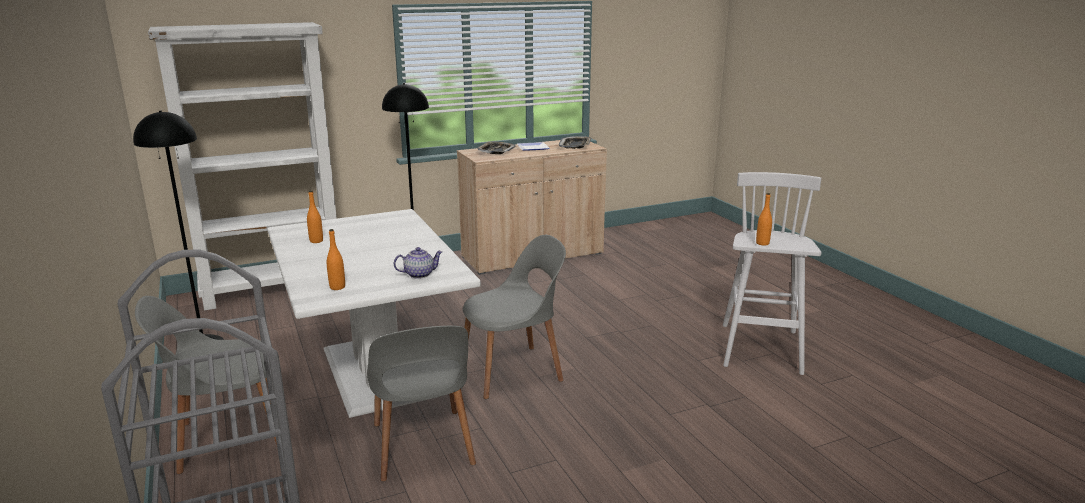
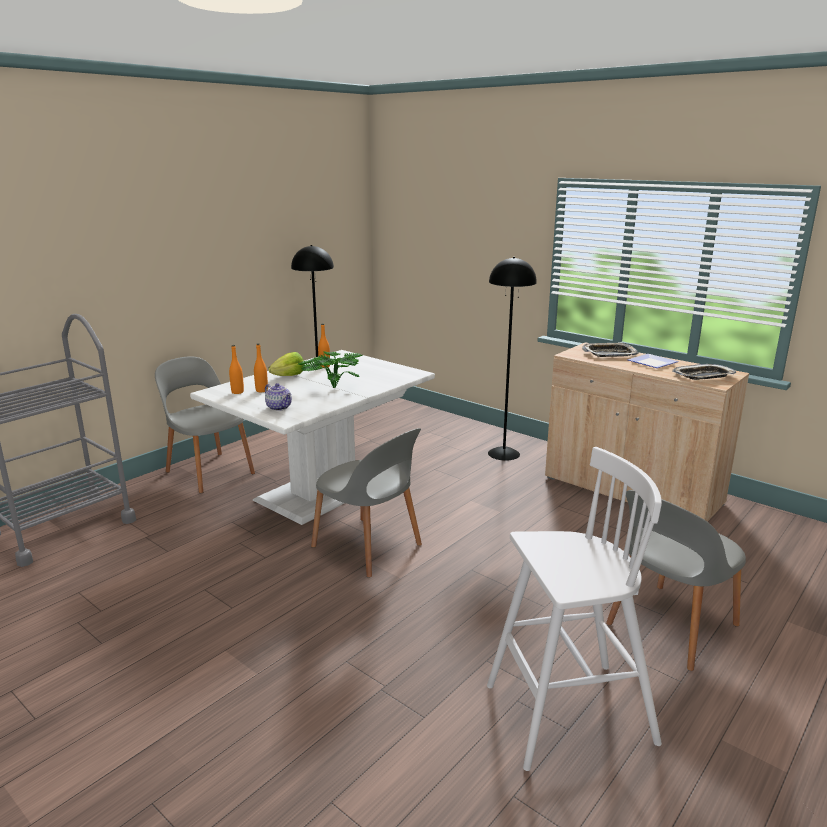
camera: 65 degrees right, 0 degrees up
(275, 289) = (419, 415): white bookcase -> none
(322, 259) = (289, 376): none -> lettuce
(397, 248) = (331, 389): none -> potted plant
(422, 446) = (227, 540): grey chair -> grey chair (670, 626)
(762, 243) = (541, 551): orange bottle -> orange bottle (261, 390)

